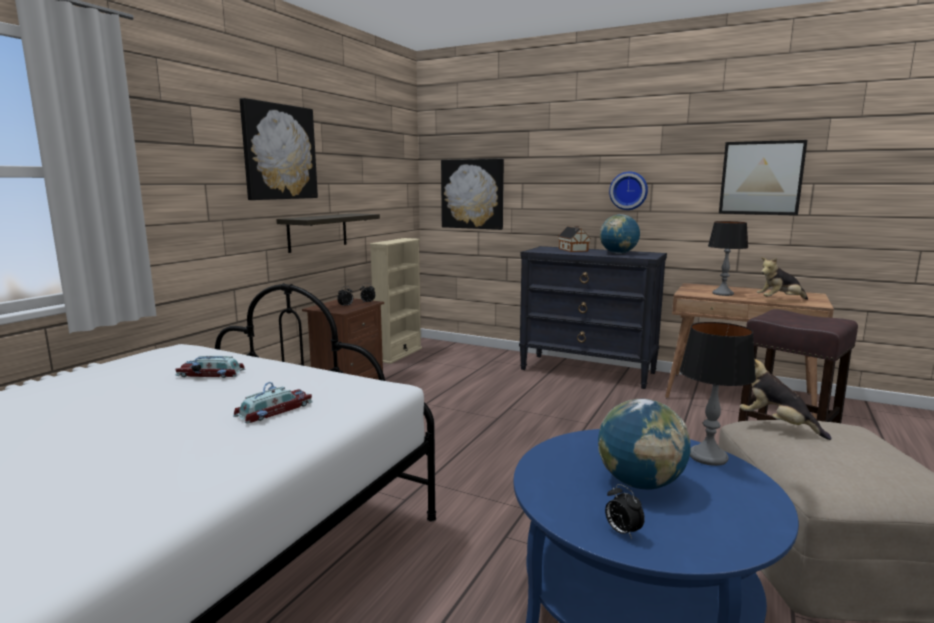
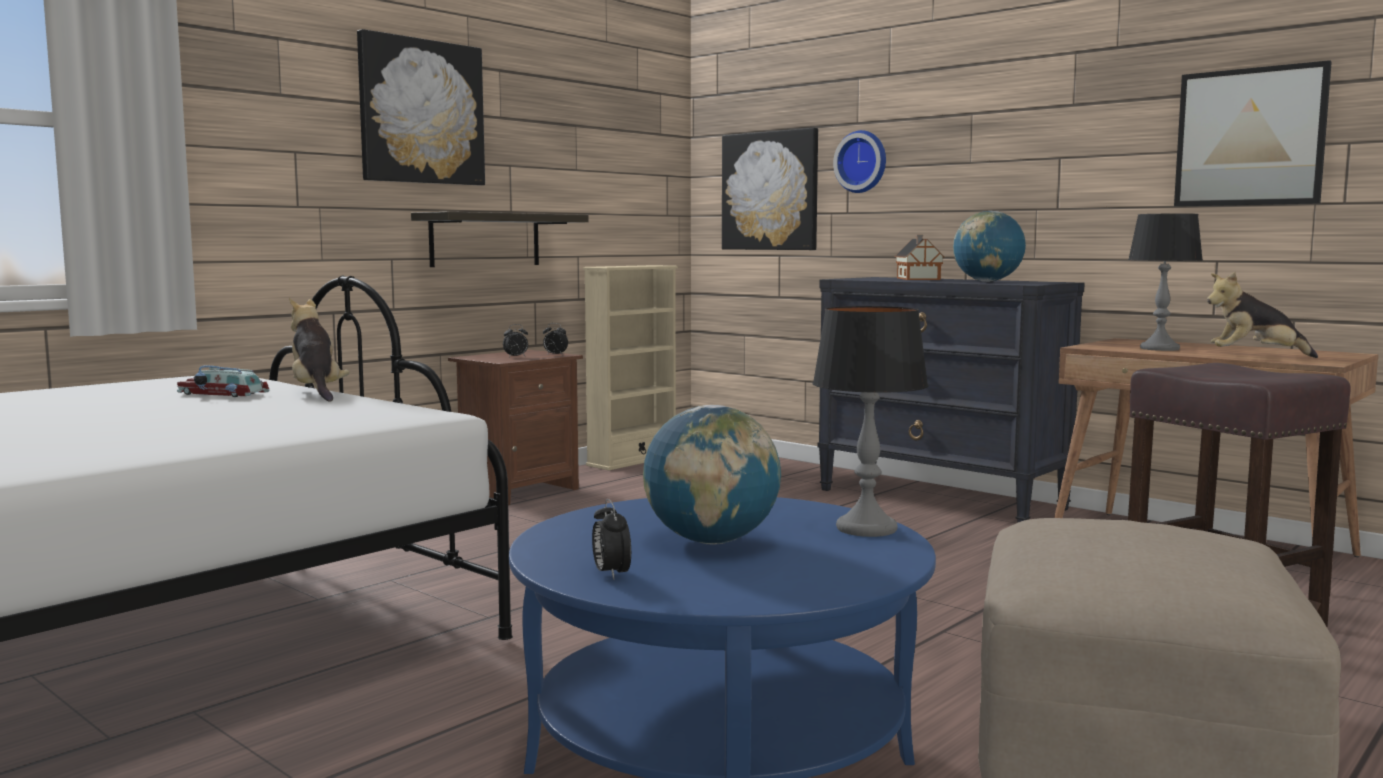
camera: 15 degrees right, 5 degrees down
(272, 411) = (251, 421): toy car -> none
(629, 190) = (1020, 172): wall clock -> wall clock (862, 162)
(776, 425) = (1065, 516): plush toy -> plush toy (317, 393)

